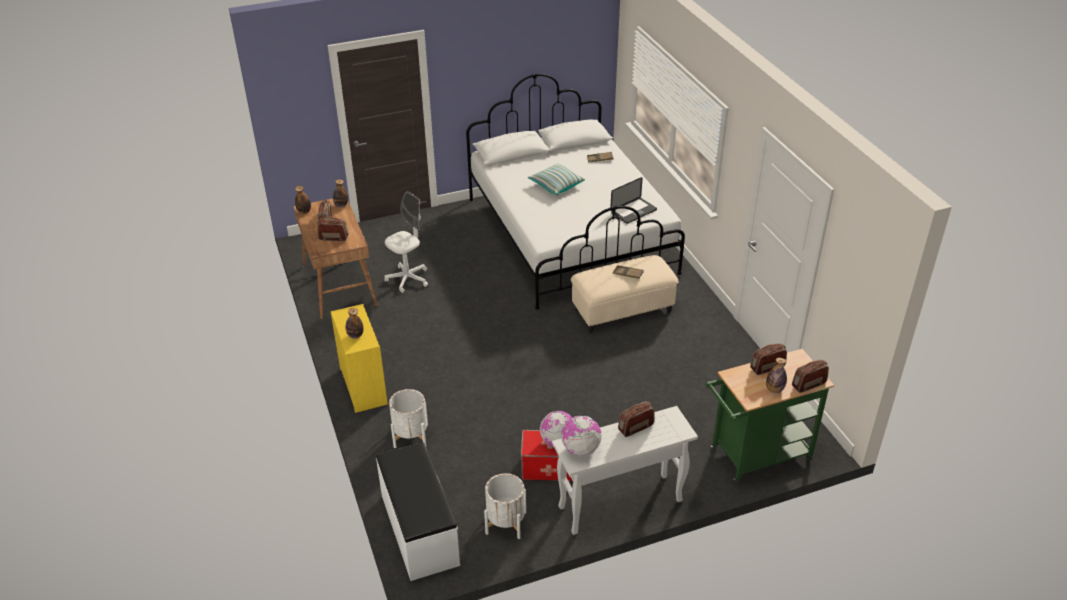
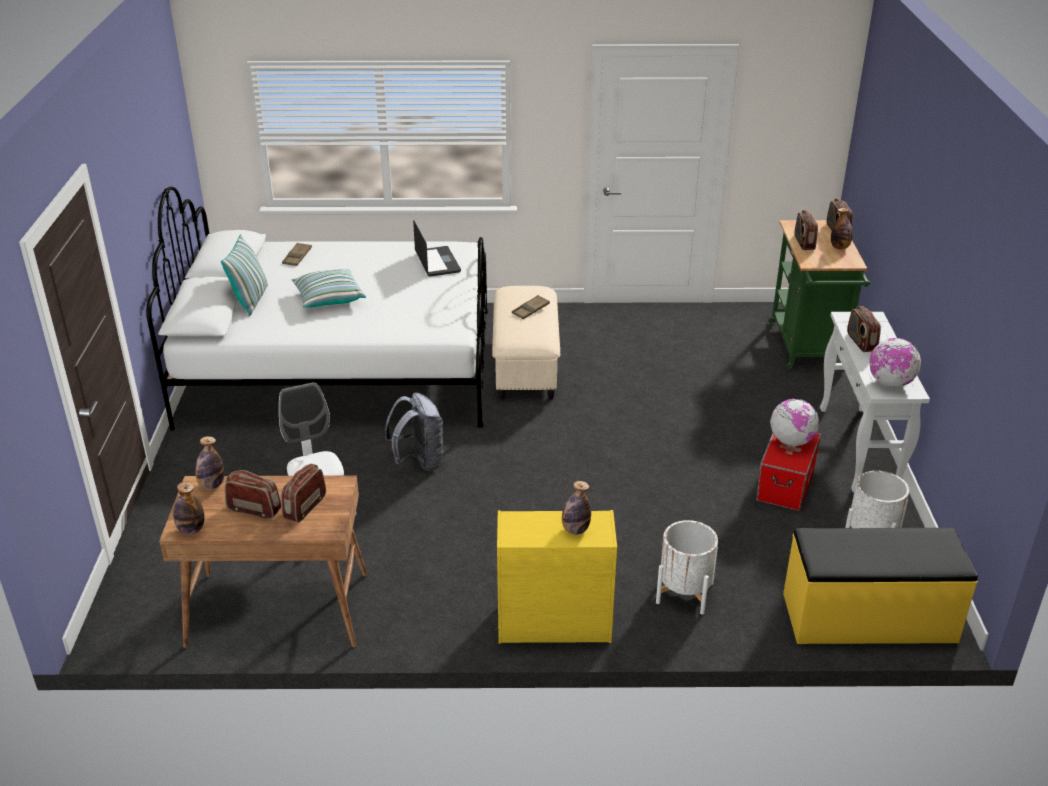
camera: 70 degrees left, 5 degrees down
(418, 530) = (869, 618): white bench -> yellow bench
(488, 295) = (419, 461): none -> grey backpack
(535, 161) = (251, 300): none -> pillow

